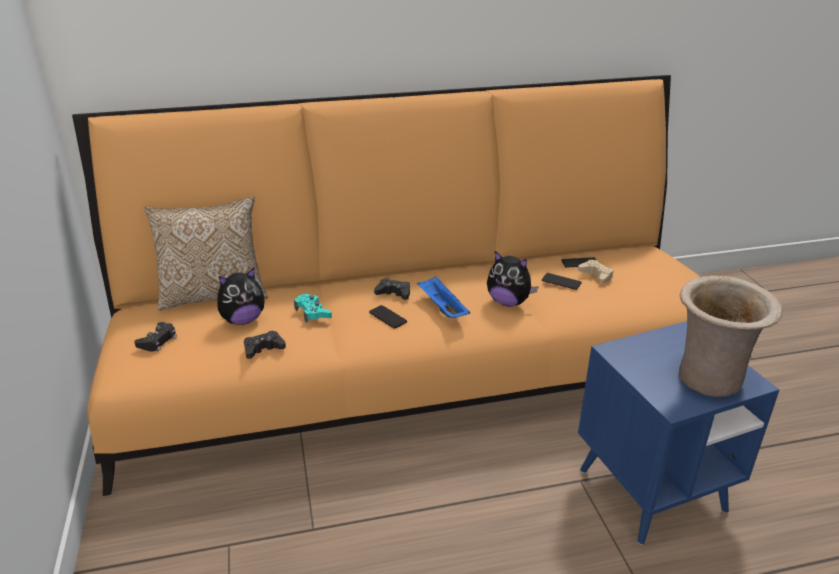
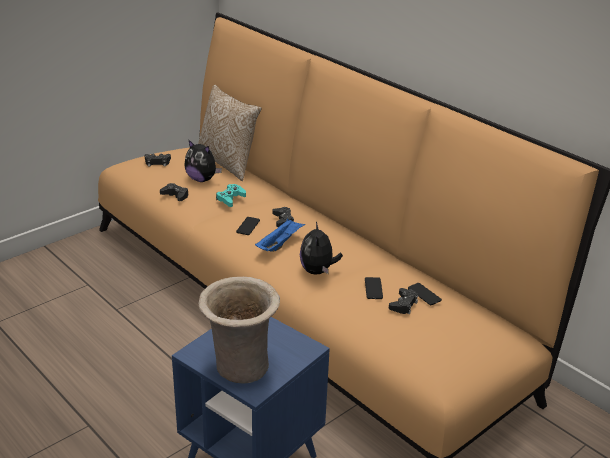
camera: 60 degrees right, 0 degrees up
(596, 275) = (403, 304): beige game controller -> black game controller

